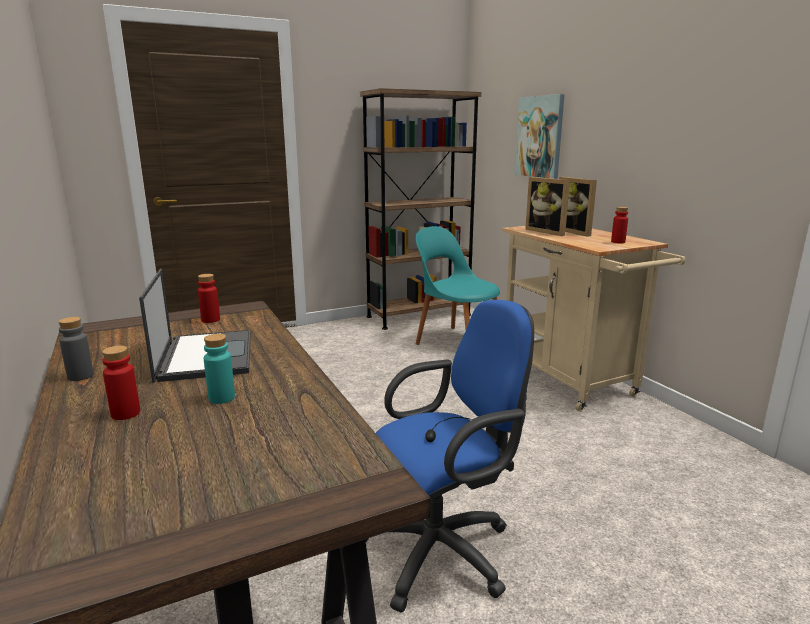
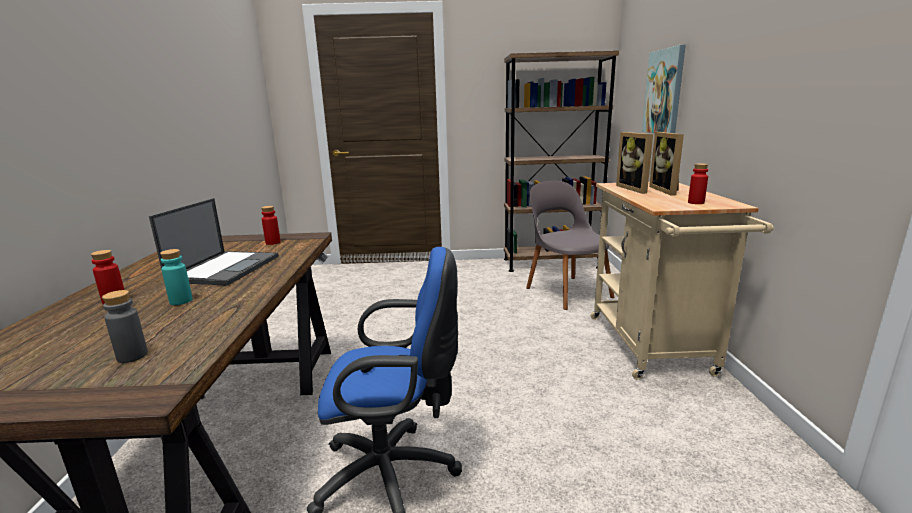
camera: 25 degrees right, 0 degrees up
(80, 376) = (137, 271): grey bottle -> grey bottle (132, 356)
(457, 342) = (566, 291): turquoise chair -> grey chair

